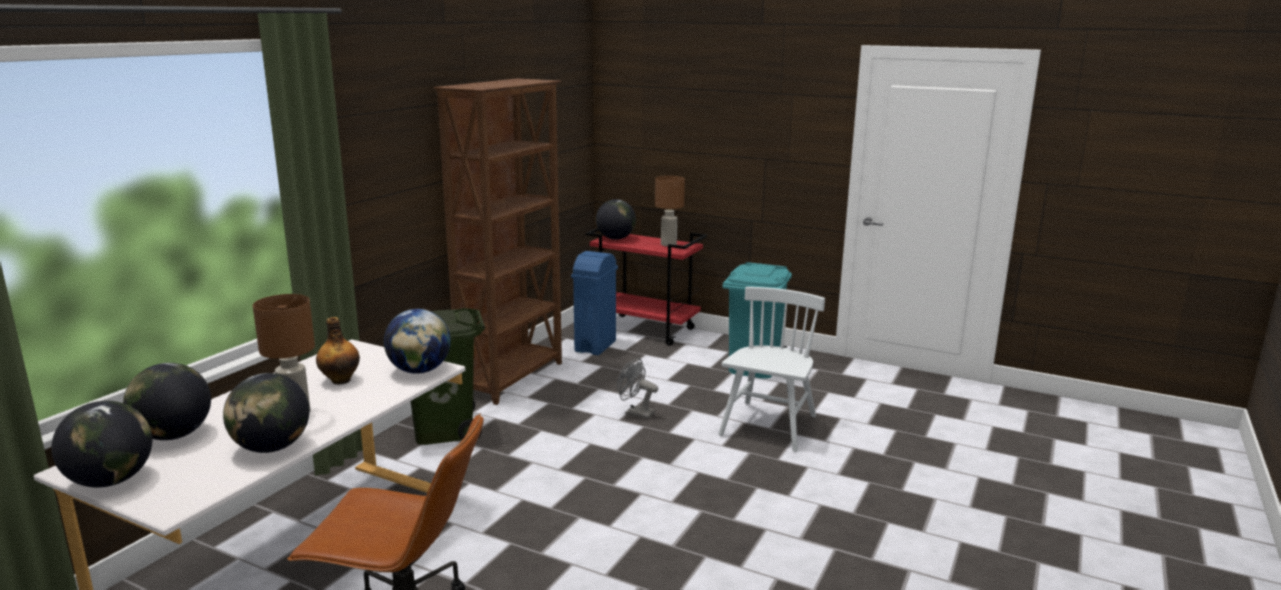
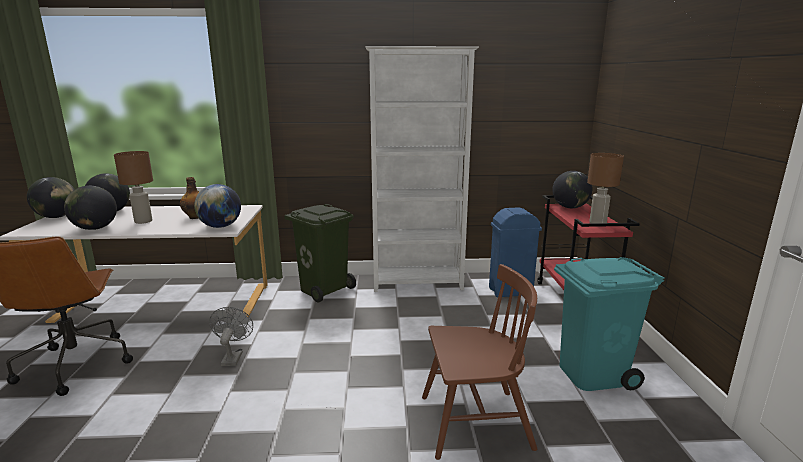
camera: 60 degrees right, 0 degrees up
(513, 378) = (418, 283): brown bookcase -> white bookcase
(635, 413) = (419, 343): grey fan -> grey fan (233, 356)
(769, 426) = (474, 423): white chair -> brown chair

